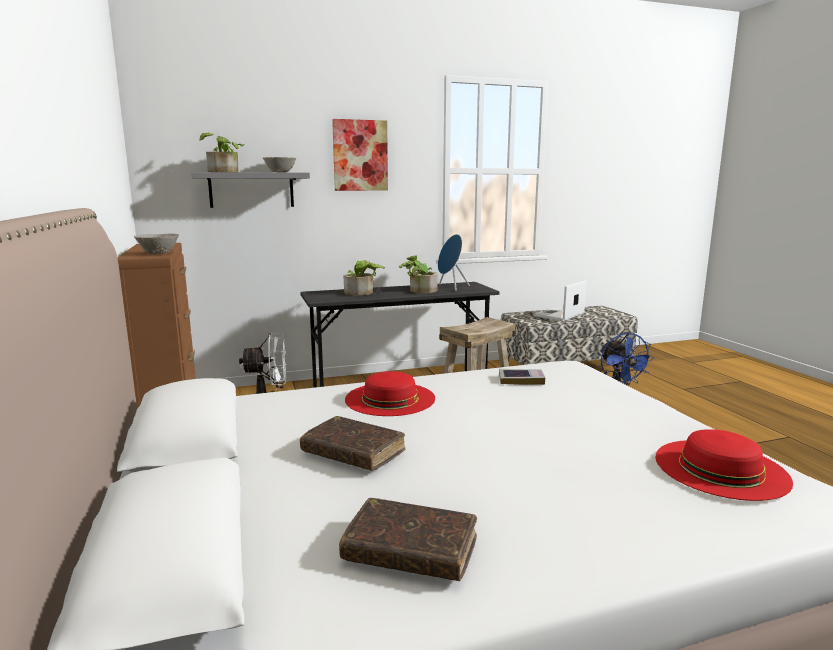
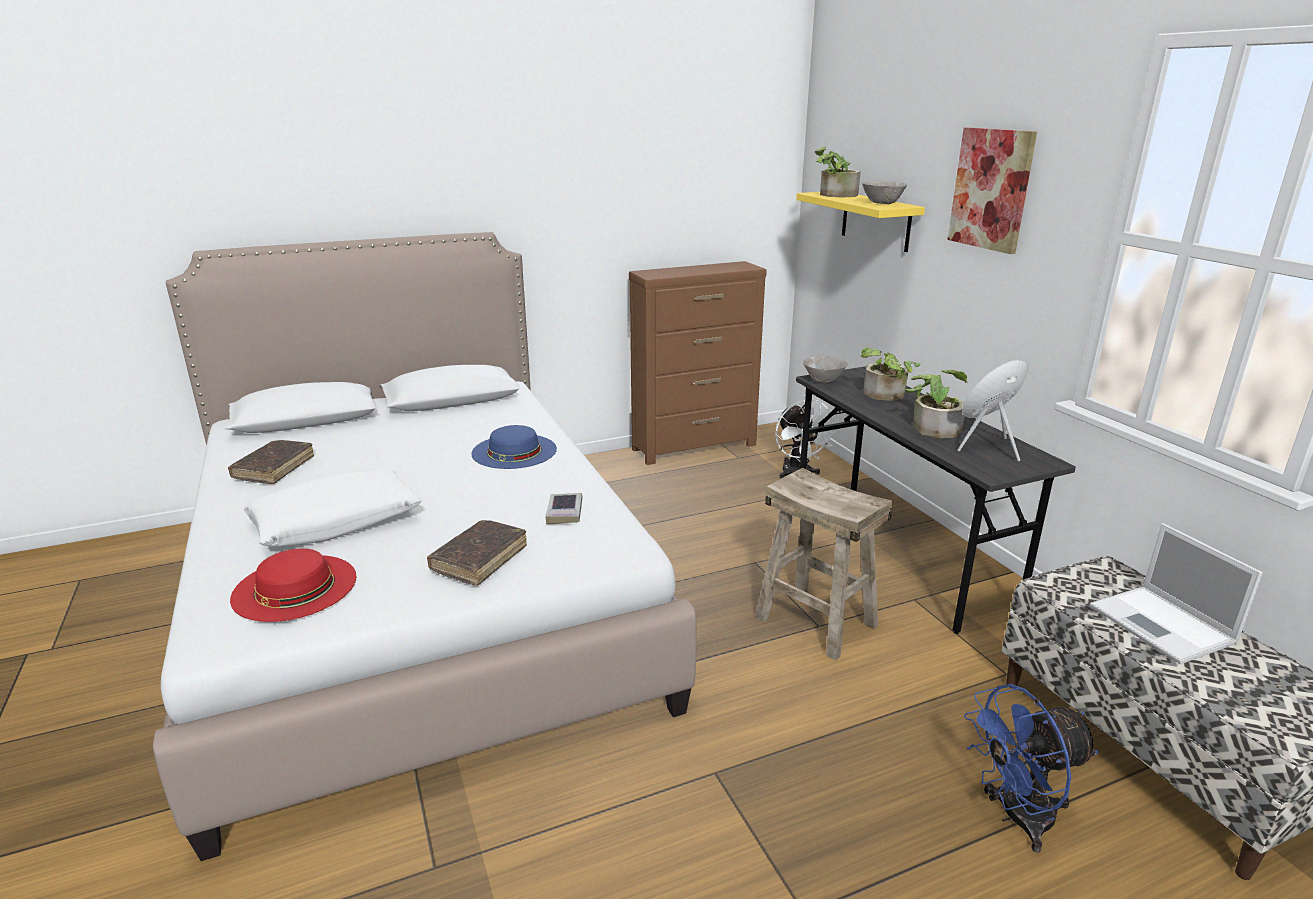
camera: 85 degrees right, 10 degrees up
(158, 253) = (666, 274): grey bowl -> grey bowl (823, 380)
(251, 190) = (875, 221): grey shelf -> yellow shelf
(353, 453) = (407, 446): brown book -> brown book (479, 559)
(390, 398) = (514, 451): red hat -> blue hat
(558, 315) = (1163, 625): laptop -> laptop turned 150 degrees counterclockwise
(575, 470) = (336, 522): none -> white pillow

